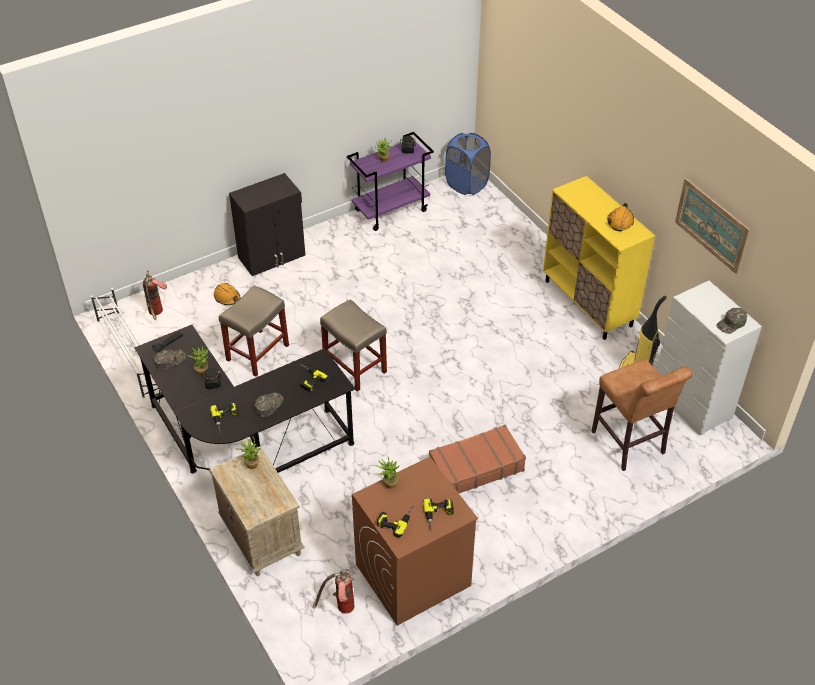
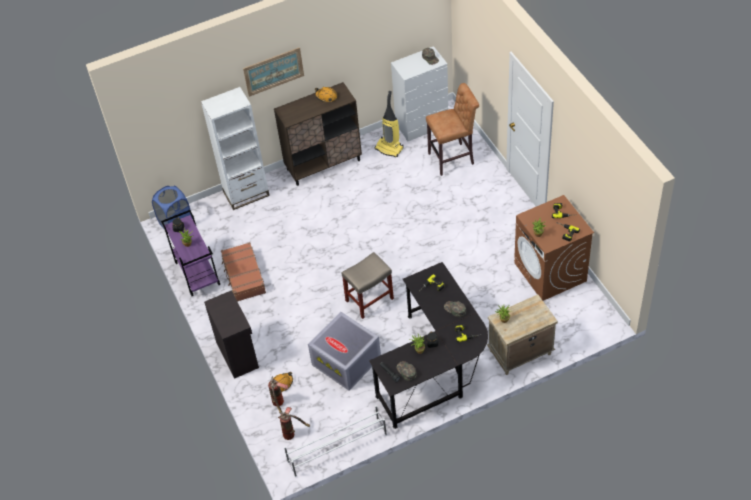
camera: 80 degrees left, 5 degrees up
(257, 353) = (347, 361): beige stool -> grey storage box
(339, 609) = (575, 309): fire extinguisher -> fire extinguisher (280, 405)
(475, 467) = (466, 236): brown suitcase -> brown suitcase (243, 276)
(523, 236) = (246, 194): none -> white bookcase
(588, 303) = (324, 164): yellow cabinet -> brown cabinet
(712, 225) = (376, 36): picture -> picture (273, 71)

